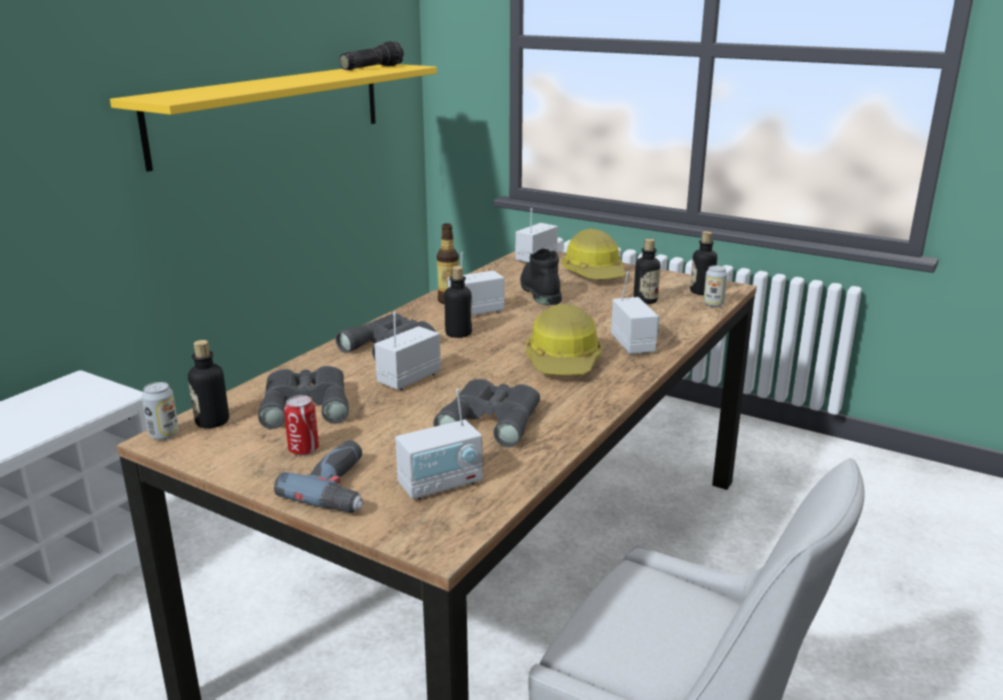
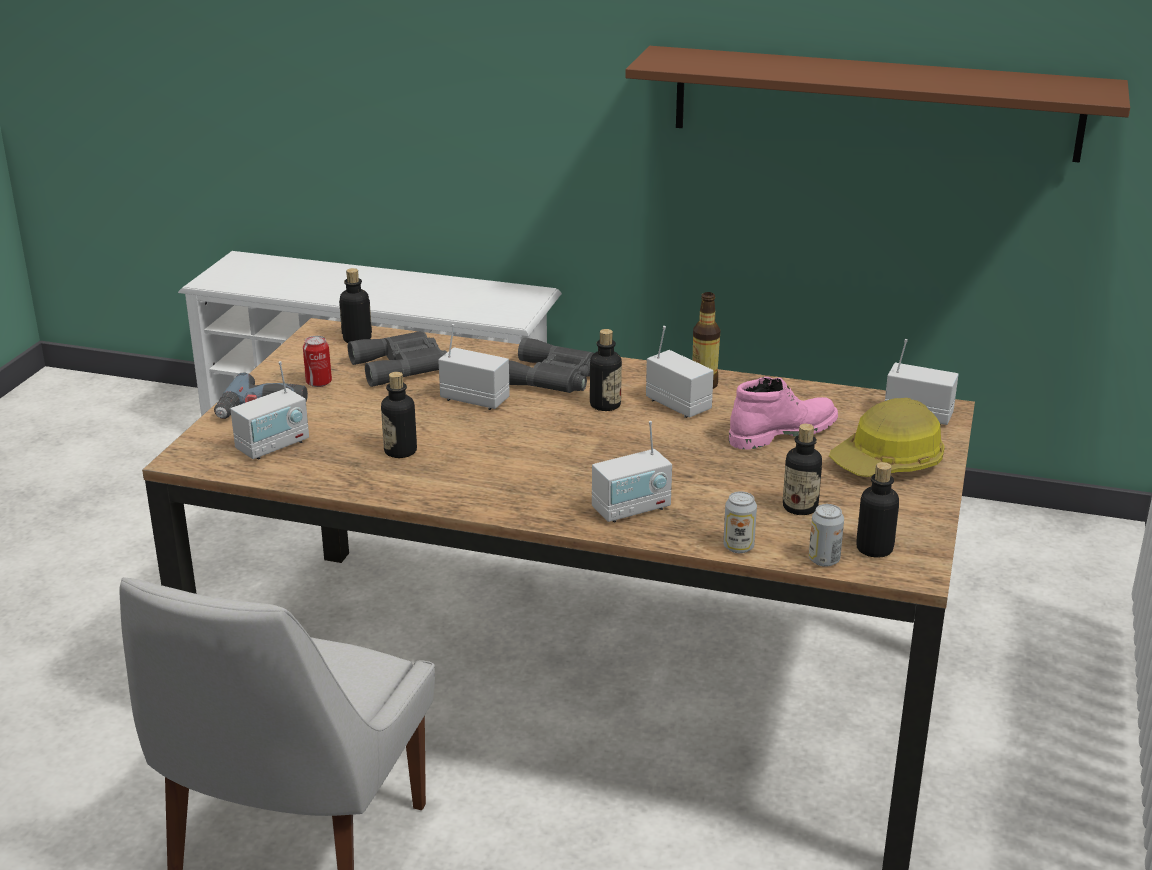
camera: 75 degrees right, 5 degrees up
(164, 434) = (330, 328): can -> can (738, 547)
(272, 111) = (875, 103): yellow shelf -> brown shelf
(371, 67) = (1049, 82): flashlight -> none
(441, 484) = (273, 446): radio -> radio turned 90 degrees counterclockwise
(492, 419) = (400, 451): grey binoculars -> bottle
(539, 291) = (781, 432): black boot -> pink boot
(564, 362) = (555, 472): hard hat -> none

